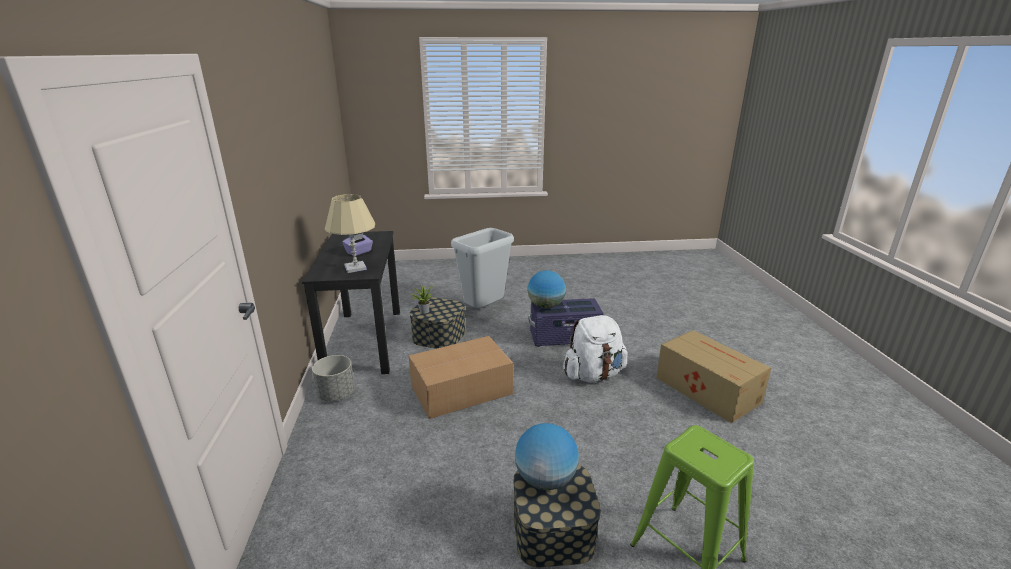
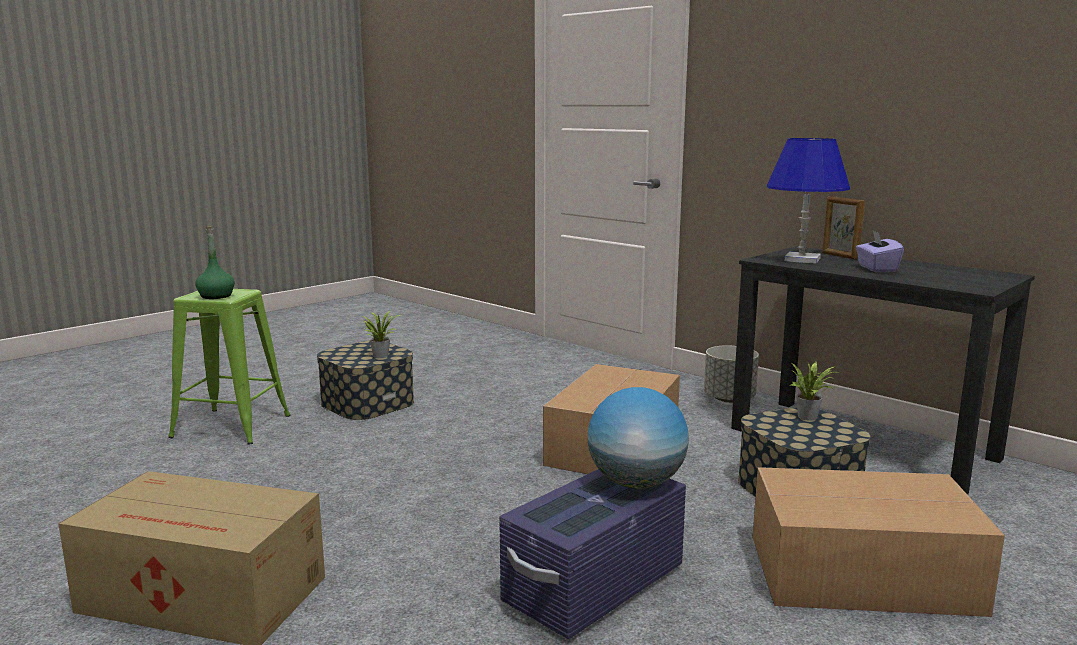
camera: 140 degrees right, 10 degrees down
(329, 265) = (839, 256): none -> picture frame
(355, 268) = (801, 259): beige table lamp -> blue table lamp
(484, 310) = (865, 574): grey trash can -> cardboard box
(545, 479) = (380, 355): globe -> potted plant
(593, 374) = (452, 535): white backpack -> none
(710, 445) = (216, 296): none -> green bottle

